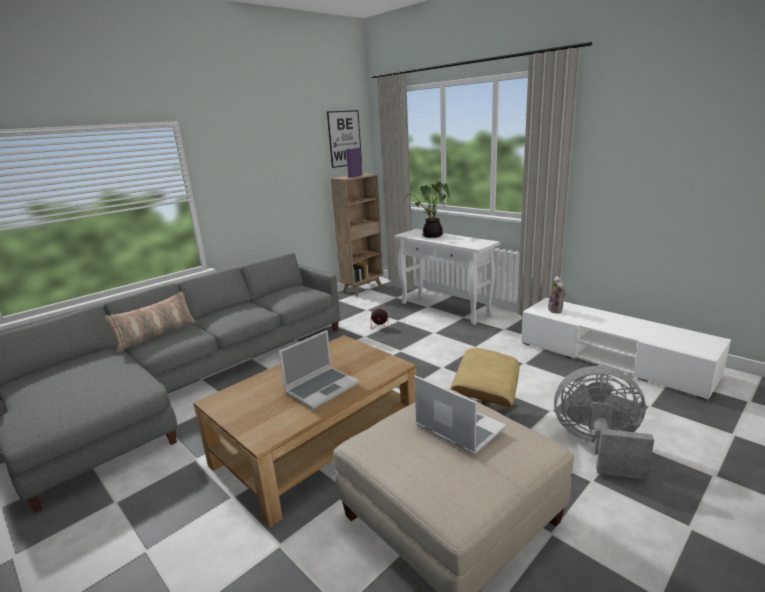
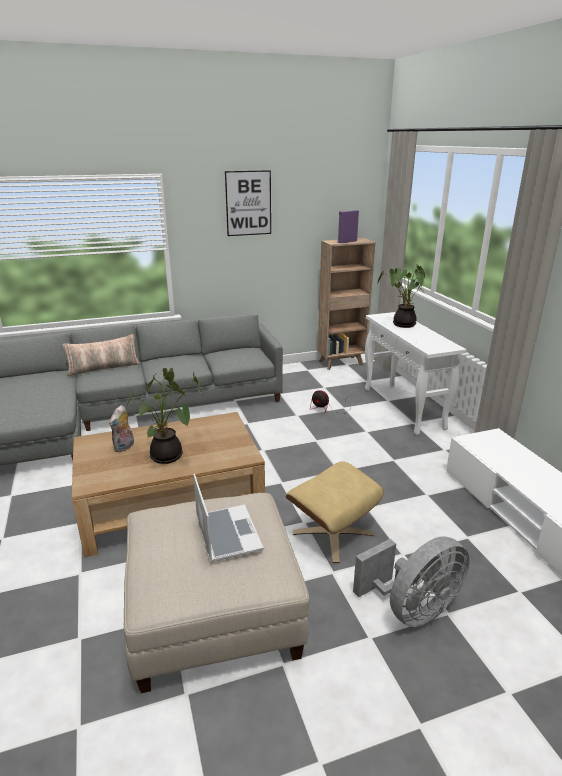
camera: 25 degrees right, 5 degrees up
(322, 388) = (169, 457): laptop -> potted plant
(344, 138) = (347, 198): picture -> picture (248, 203)
(556, 310) = (492, 447): plush toy -> plush toy (124, 447)
(598, 447) = (413, 609): grey fan -> grey fan turned 105 degrees clockwise

